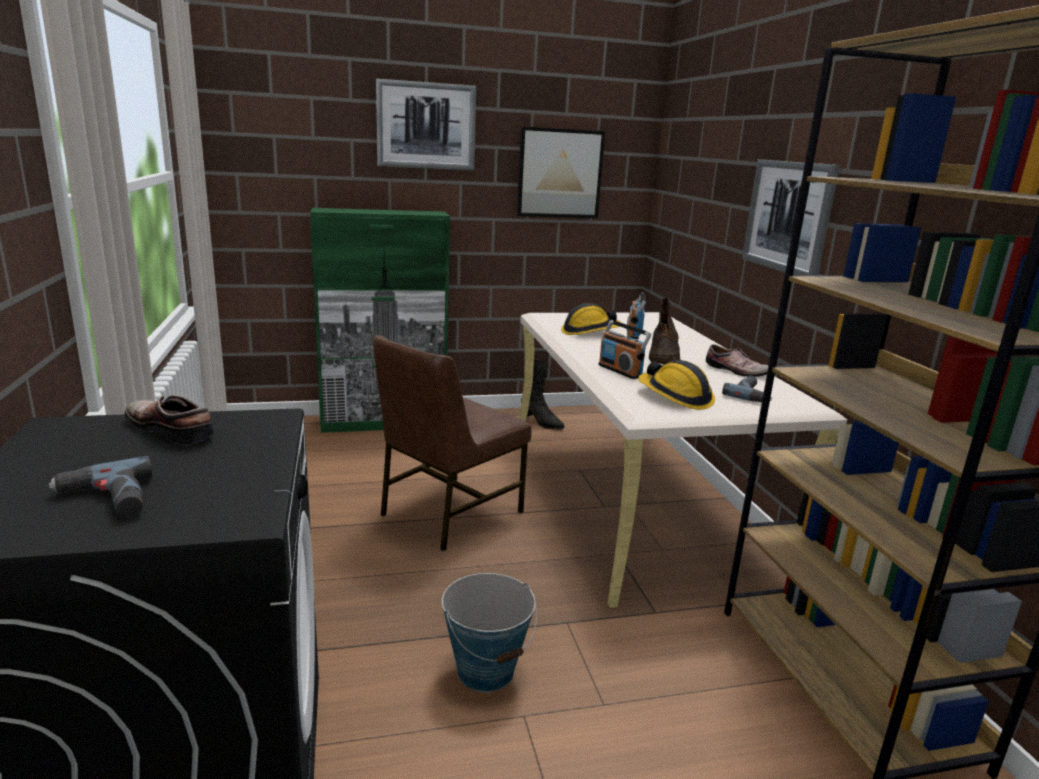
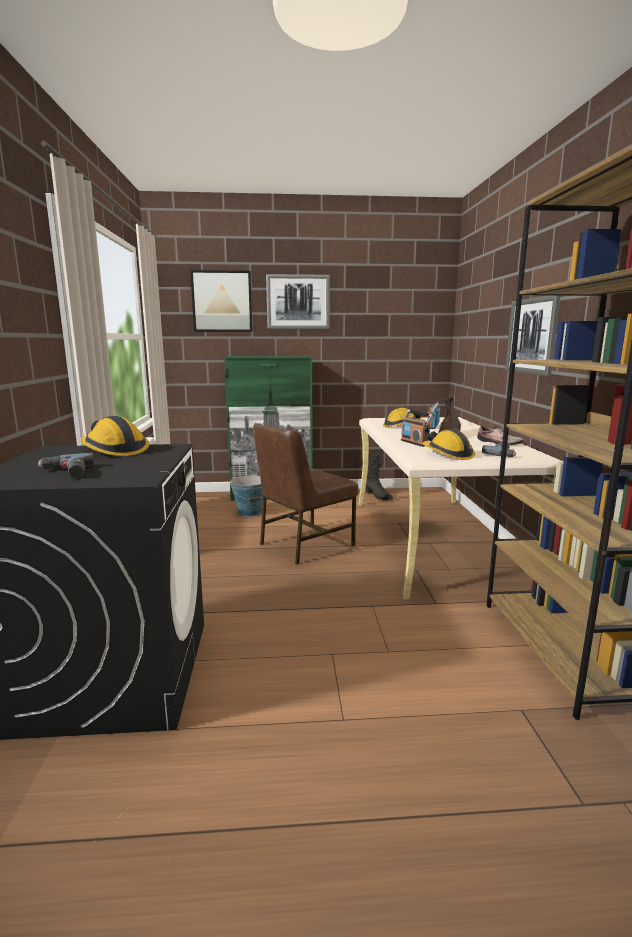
camera: 10 degrees right, 5 degrees down
(174, 429) = (114, 450): shoe -> hard hat
(486, 671) = (312, 629): bucket -> bucket (249, 512)
(559, 173) = (387, 328): picture -> picture (222, 301)

